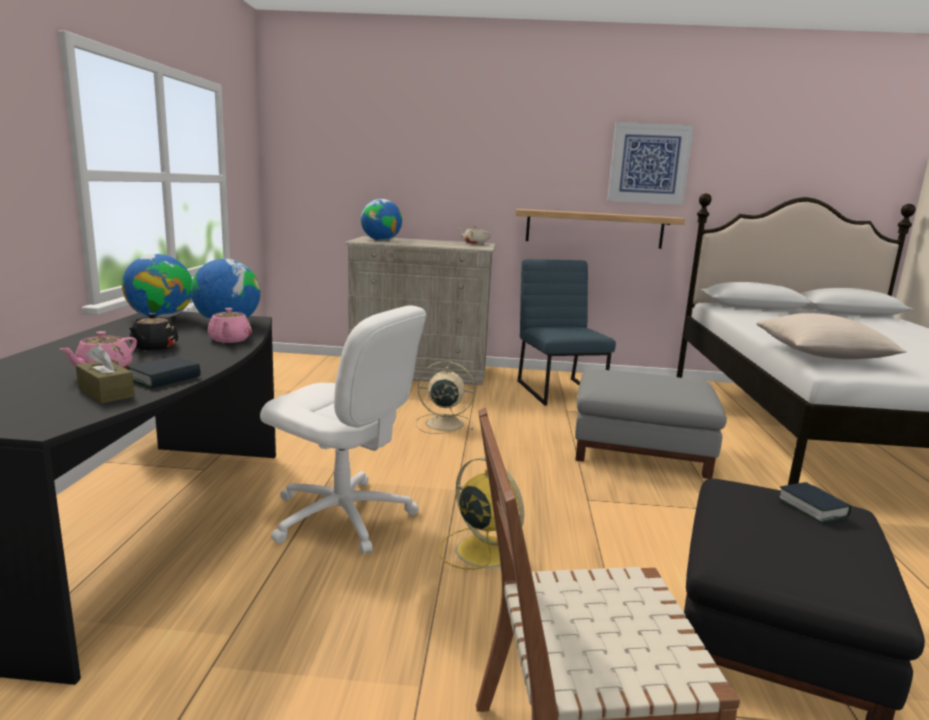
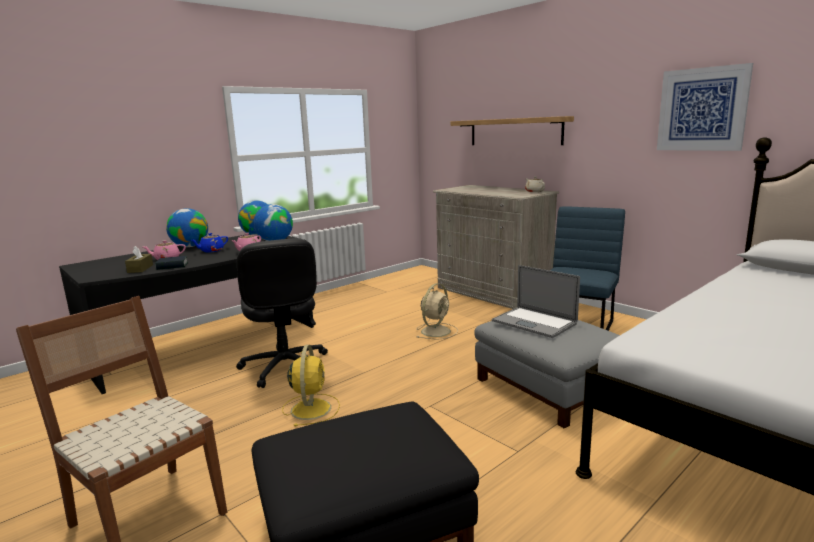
camera: 45 degrees right, 0 degrees up
(154, 347) = (211, 251): black teapot -> blue teapot
(342, 516) = (284, 366): white office chair -> black office chair
(381, 240) = (464, 189): globe -> globe (190, 246)
(442, 423) = (436, 331): beige fan -> beige fan turned 75 degrees clockwise
(594, 229) = (646, 178): shelf -> shelf (514, 132)
(633, 381) = (534, 322): none -> laptop
(812, 508) = (404, 440): book -> none
(821, 355) = (683, 327): beige pillow -> none

